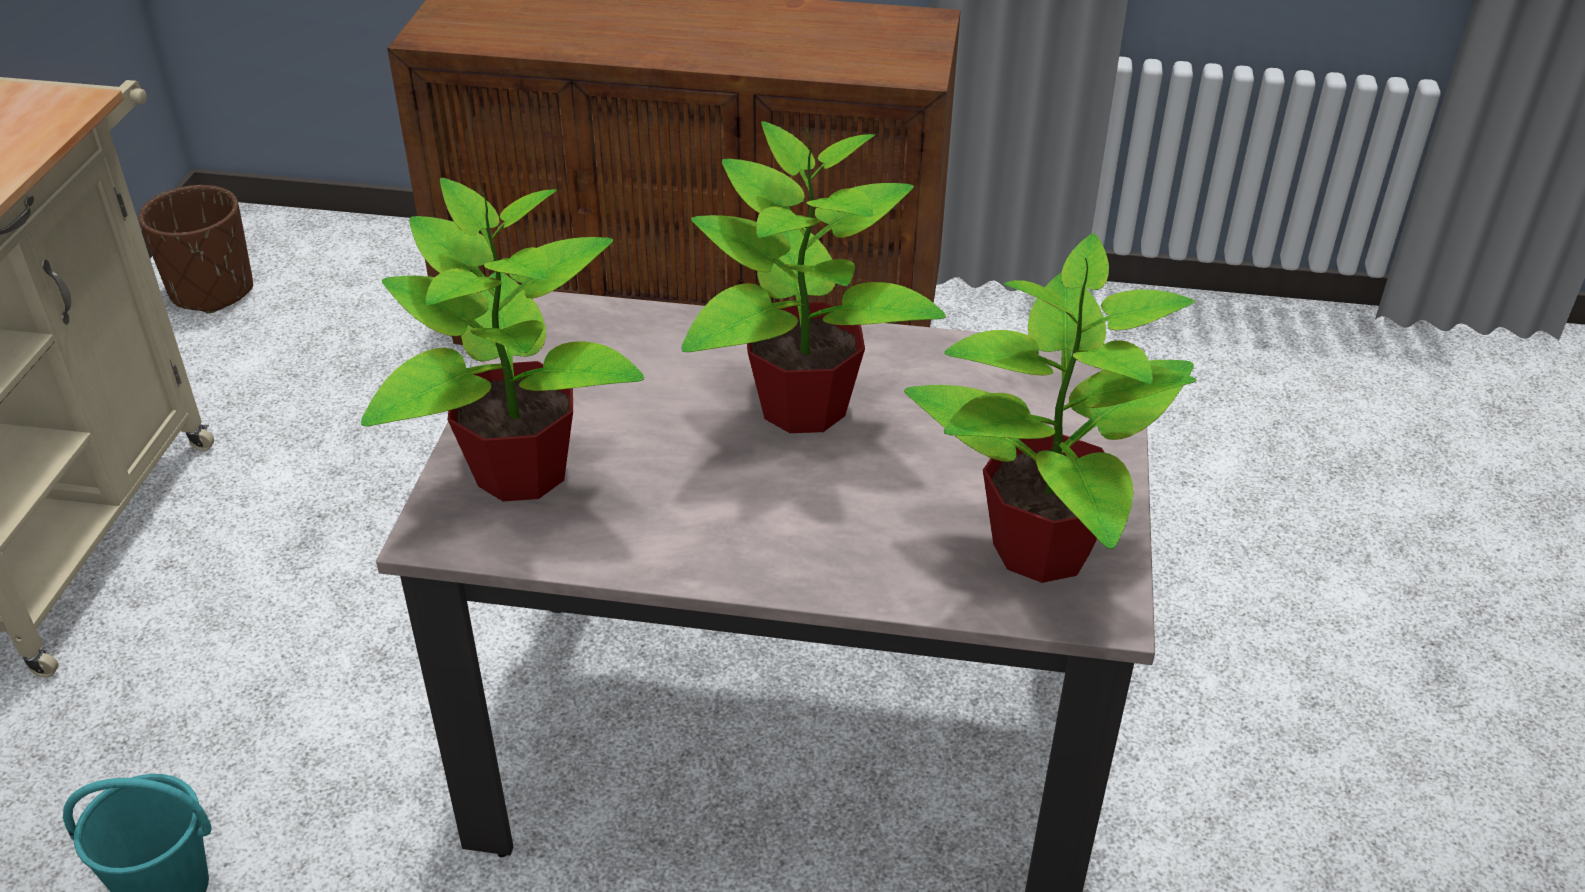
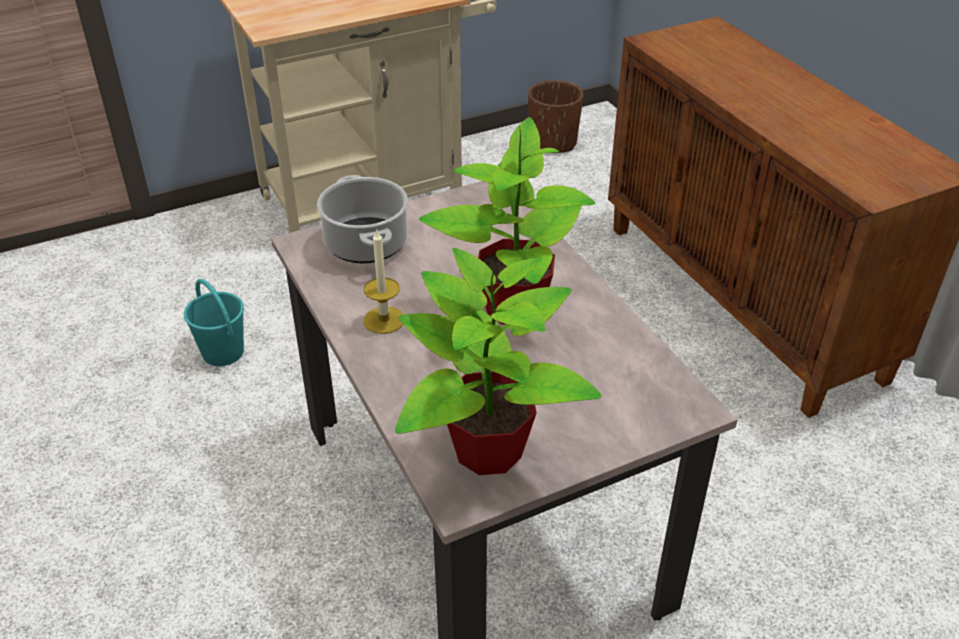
camera: 55 degrees right, 0 degrees up
(518, 471) = (367, 244): potted plant -> cooking pot
(706, 528) = (384, 320): none -> candle

